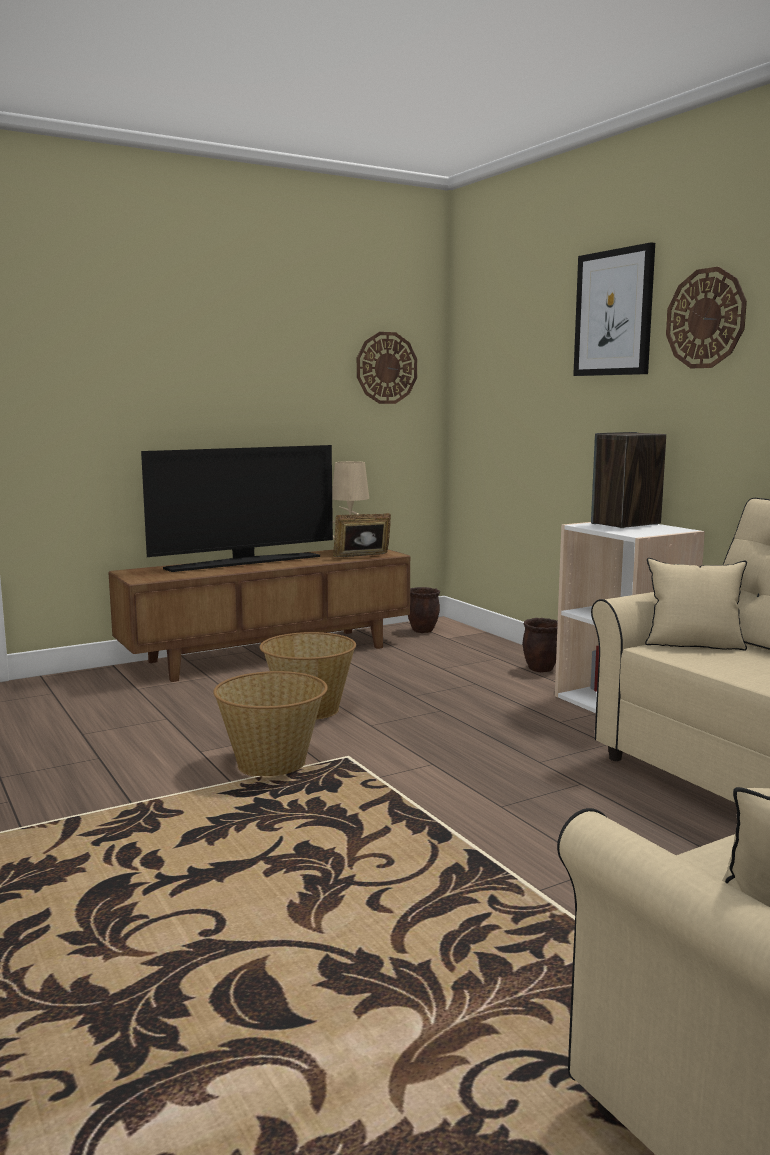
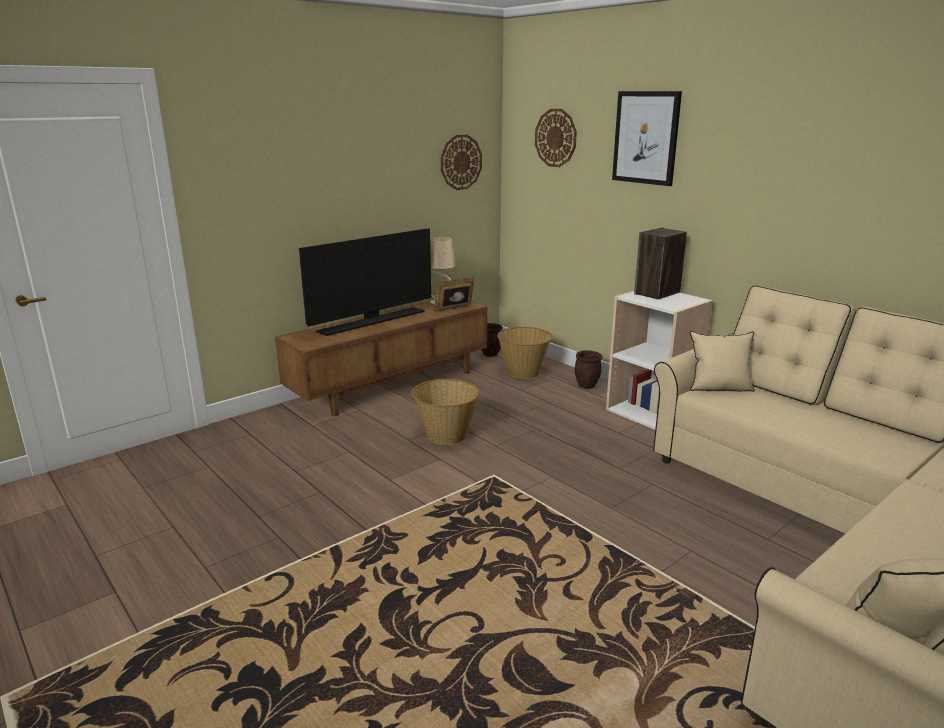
camera: 10 degrees left, 10 degrees up
(272, 763) = (445, 485): basket -> basket (523, 372)
(705, 318) = (719, 152): wall clock -> wall clock (555, 138)

